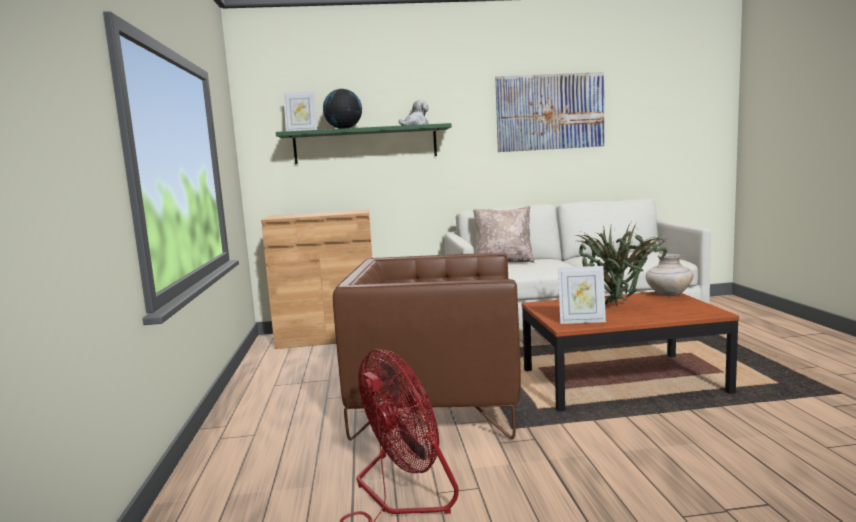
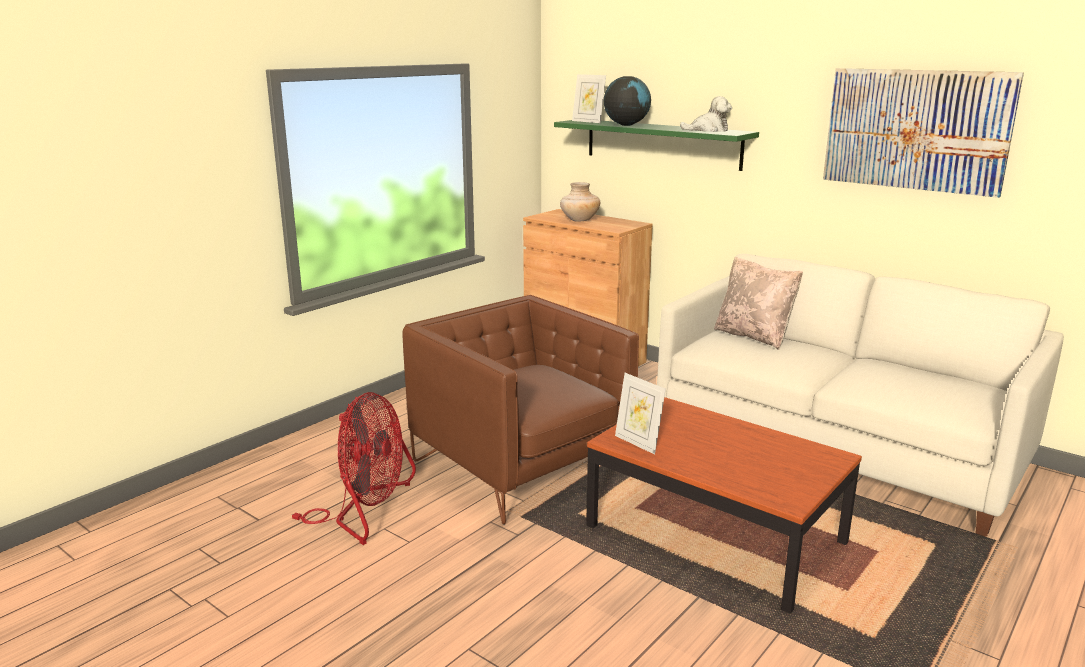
camera: 45 degrees right, 10 degrees up
(618, 307) = (722, 445): potted plant -> none
(668, 294) = (830, 457): beige vase -> beige vase (579, 220)

